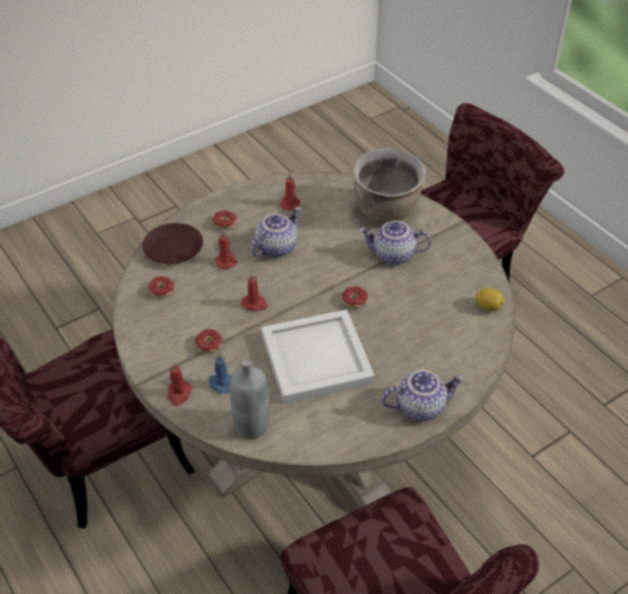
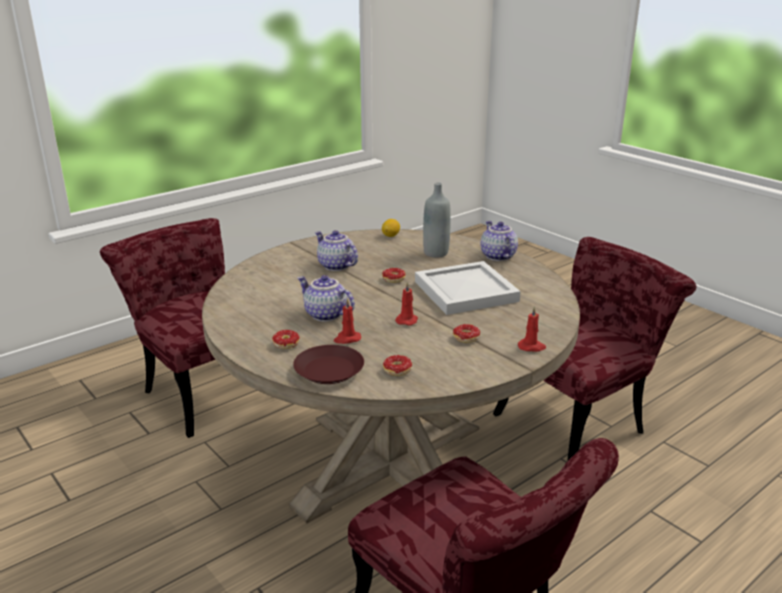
camera: 95 degrees left, 20 degrees down
(221, 383) = (510, 328): blue candle -> none
(252, 426) = (548, 312): grey bottle -> grey bottle (436, 253)
(290, 203) = (256, 311): red candle -> none
(386, 211) = (273, 269): brown cooking pot -> none
(393, 256) = (335, 266): teapot -> teapot turned 135 degrees clockwise

